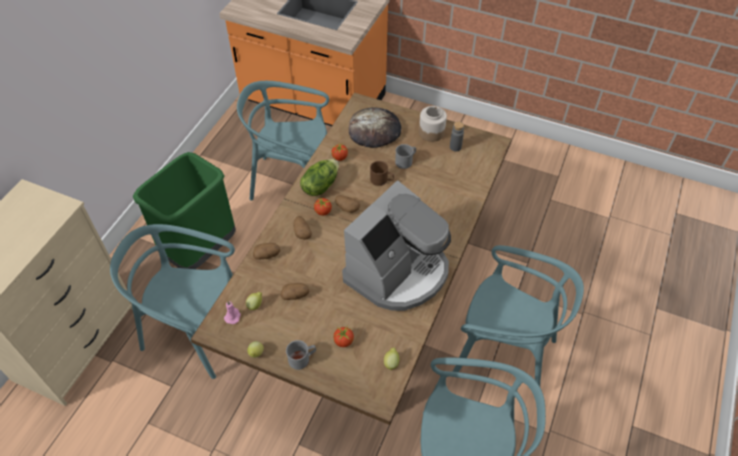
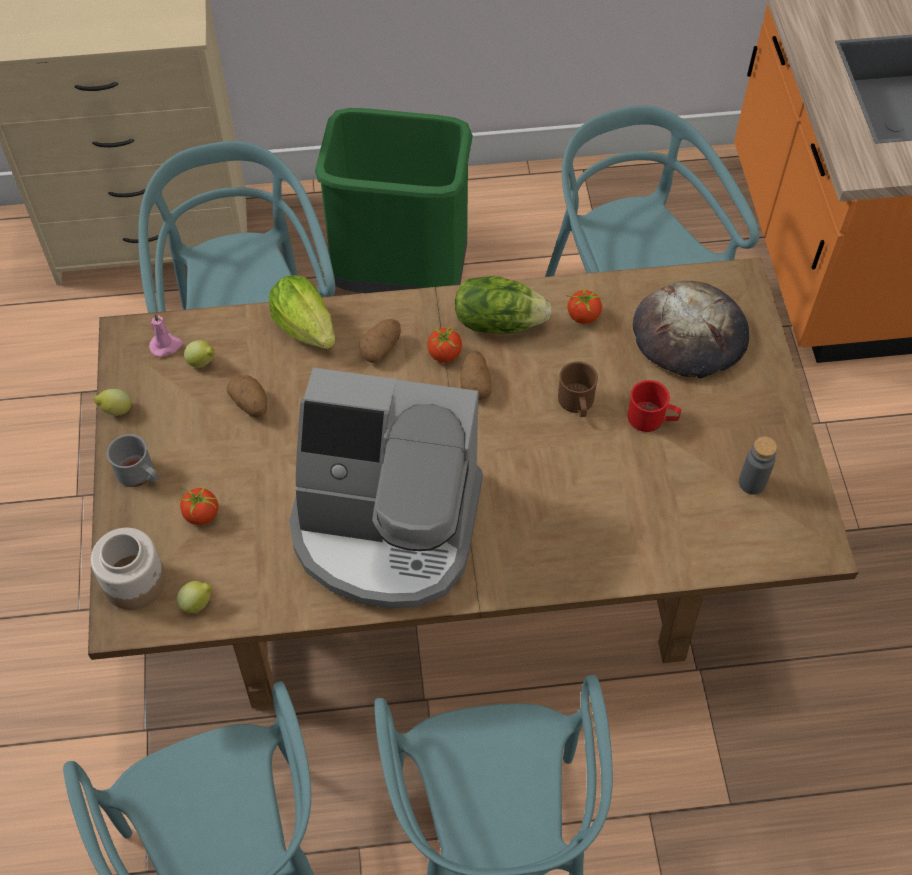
camera: 60 degrees right, 5 degrees up
(267, 255) = (305, 327): potato -> lettuce
(406, 161) = (652, 419): grey mug -> red mug
(431, 132) = (759, 426): jar -> jar (135, 582)

